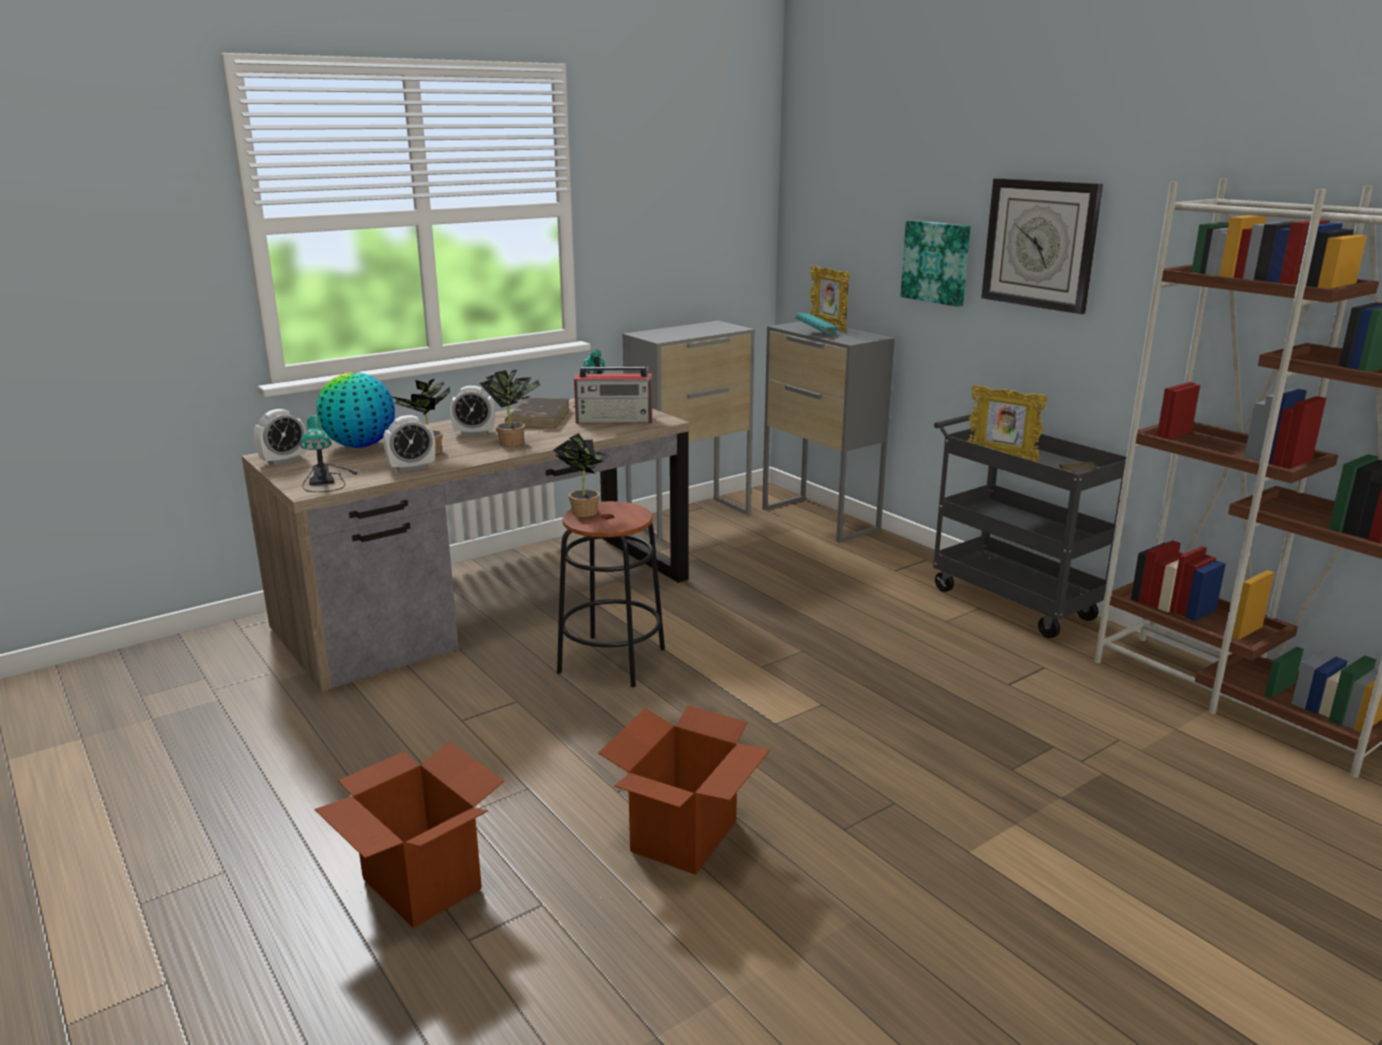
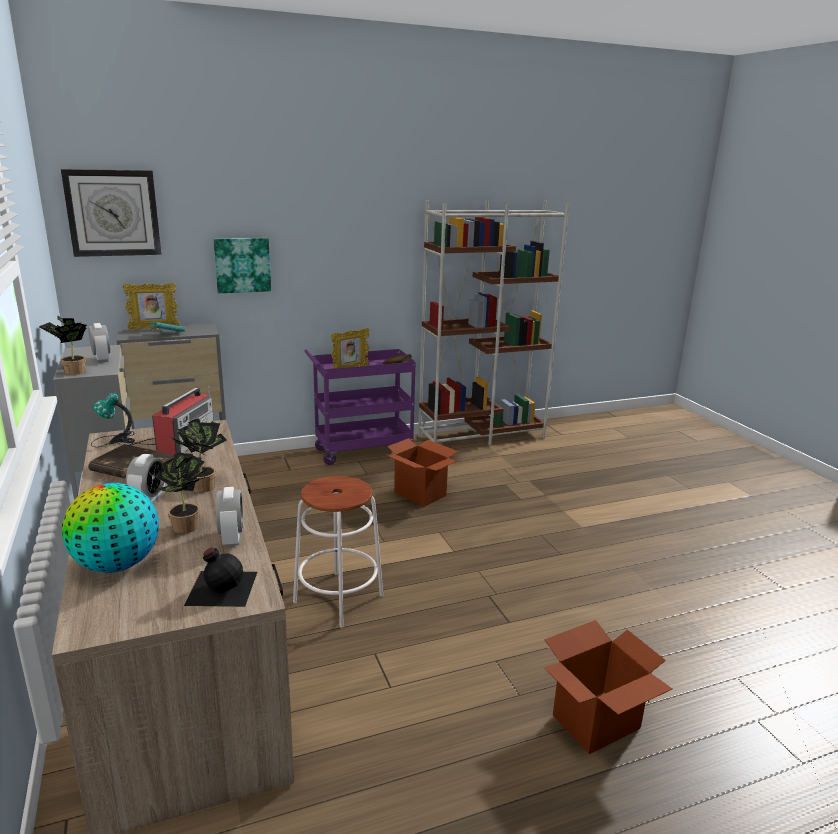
camera: 75 degrees left, 0 degrees up
(283, 460) = (119, 618): alarm clock -> alarm clock (102, 359)
(326, 478) = (221, 587): table lamp -> black bottle
(583, 511) = (319, 498): potted plant -> potted plant (72, 372)
(612, 660) = (338, 598): black stool -> white stool
(684, 837) = (559, 605): cardboard box -> cardboard box (420, 494)
(1010, 603) = (360, 452): grey cart -> purple cart
(1040, 244) = (322, 243): wall clock -> wall clock (113, 213)

